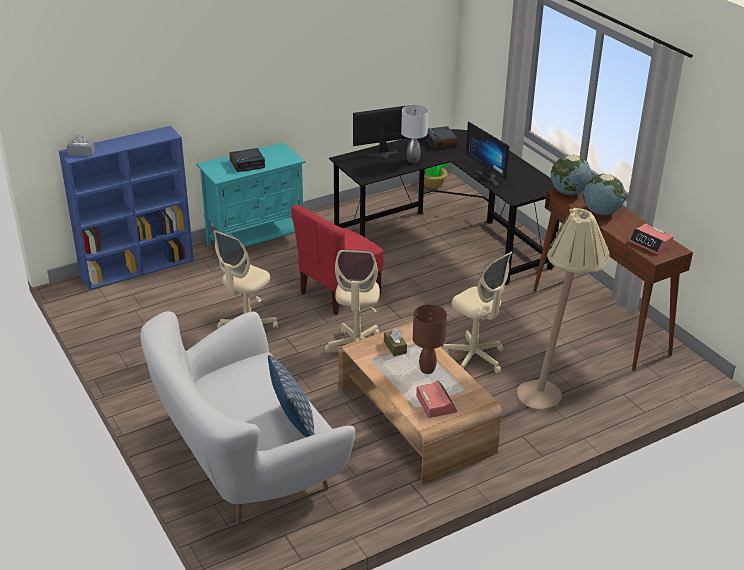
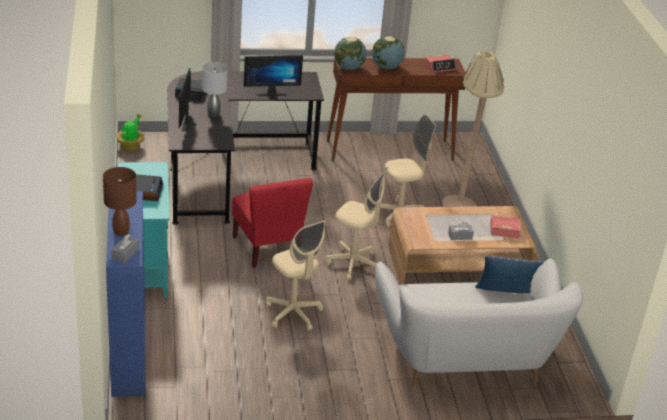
camera: 70 degrees left, 0 degrees up
(393, 374) = (460, 236): none -> grey tissue box
(395, 347) = (427, 225): brown tissue box -> none
(427, 370) = (462, 221): brown table lamp -> brown table lamp (121, 232)

